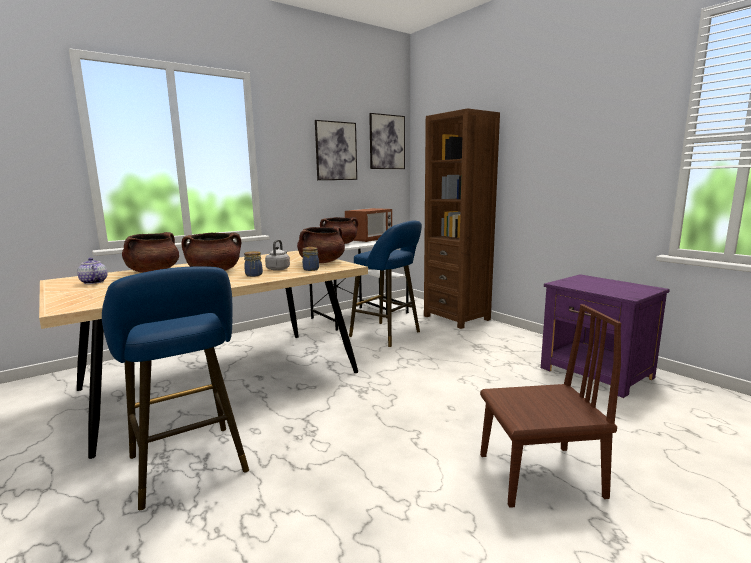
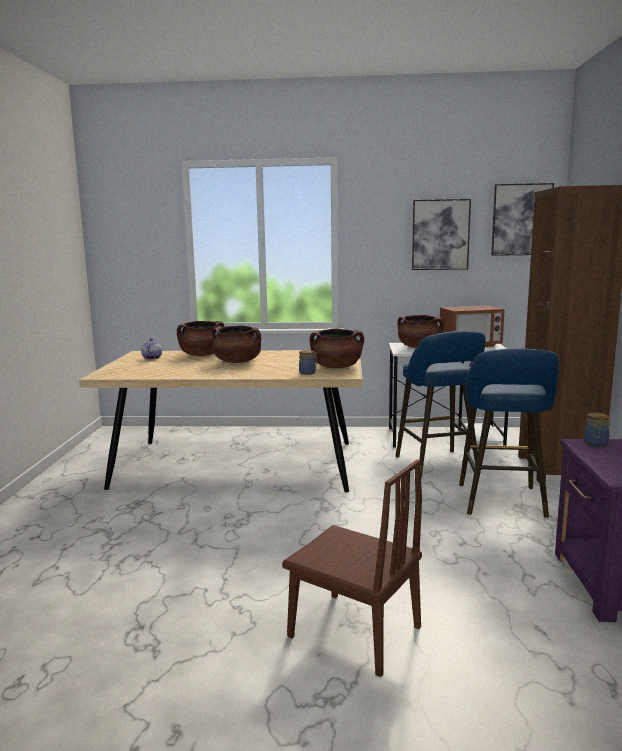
camera: 40 degrees right, 0 degrees up
(189, 468) = (141, 516): blue stool -> blue stool (502, 503)
(254, 275) = (253, 371): jar -> jar (595, 444)
(278, 269) = (285, 368): grey kettle -> none

